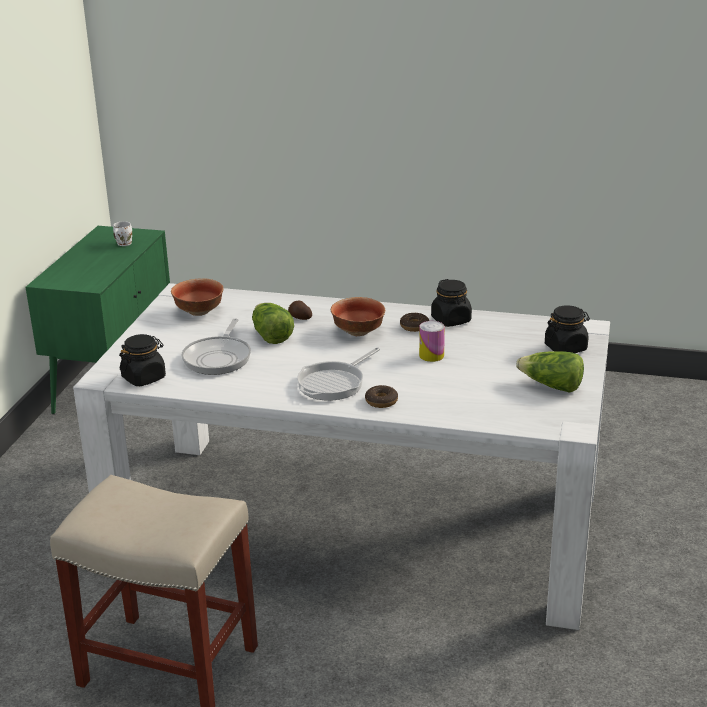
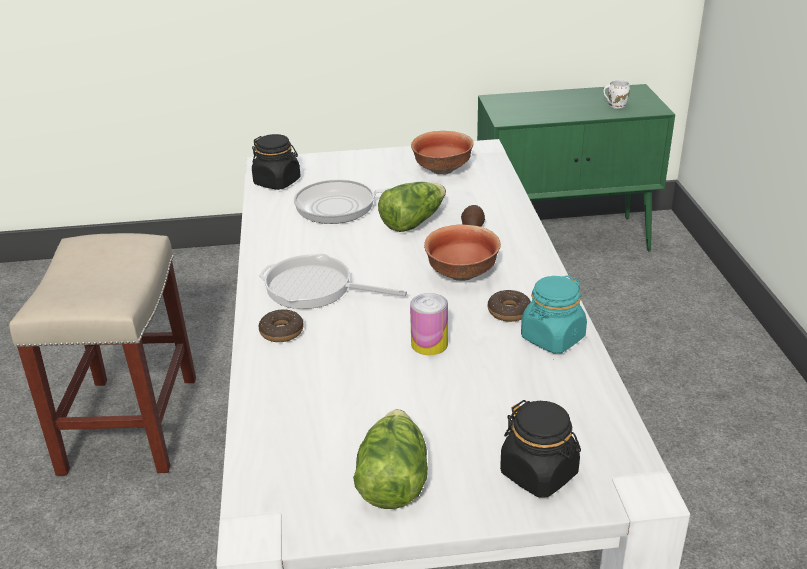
camera: 70 degrees right, 5 degrees up
(451, 320) = (552, 338): black jar -> turquoise jar

